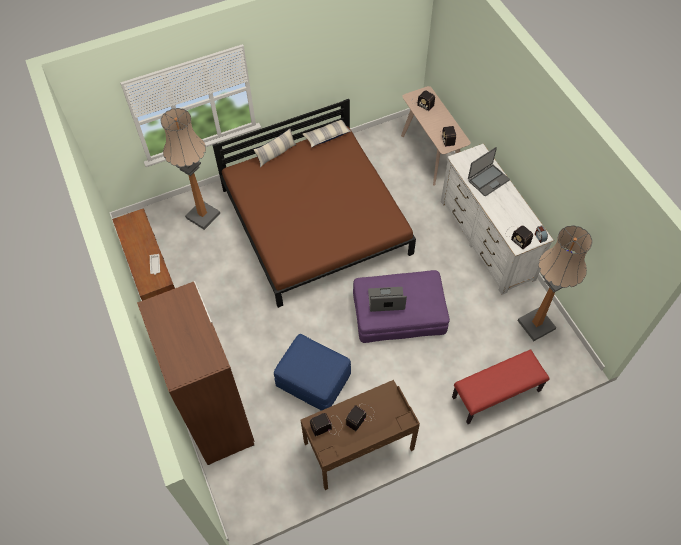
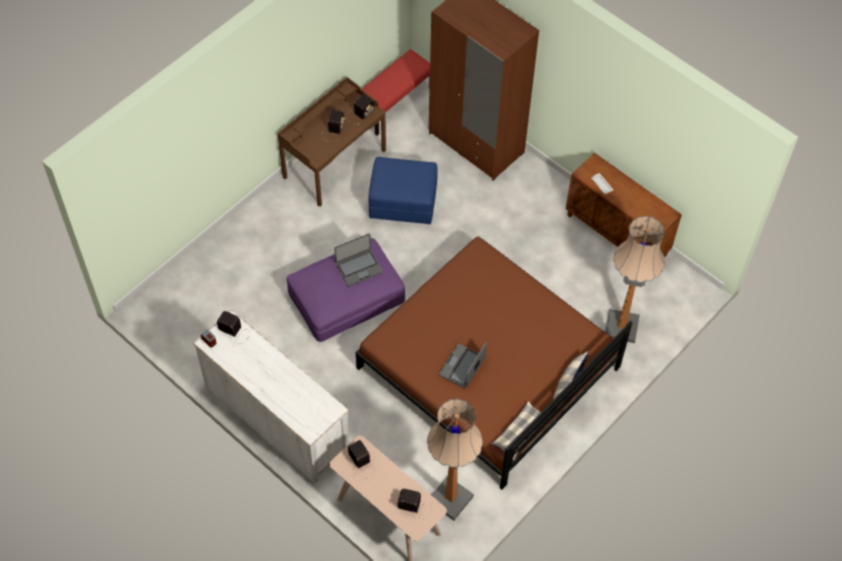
camera: 155 degrees right, 0 degrees up
(488, 180) = (288, 393): laptop -> laptop (462, 367)
(496, 394) = (219, 250): red bench -> red bench (393, 103)
(536, 325) = (194, 334): floor lamp -> floor lamp (450, 499)

